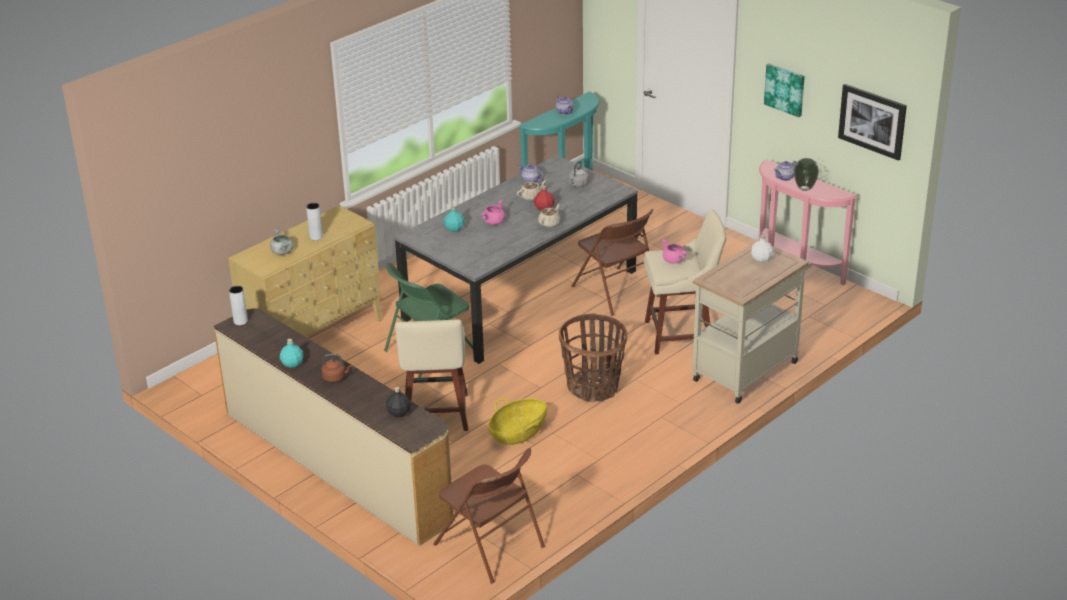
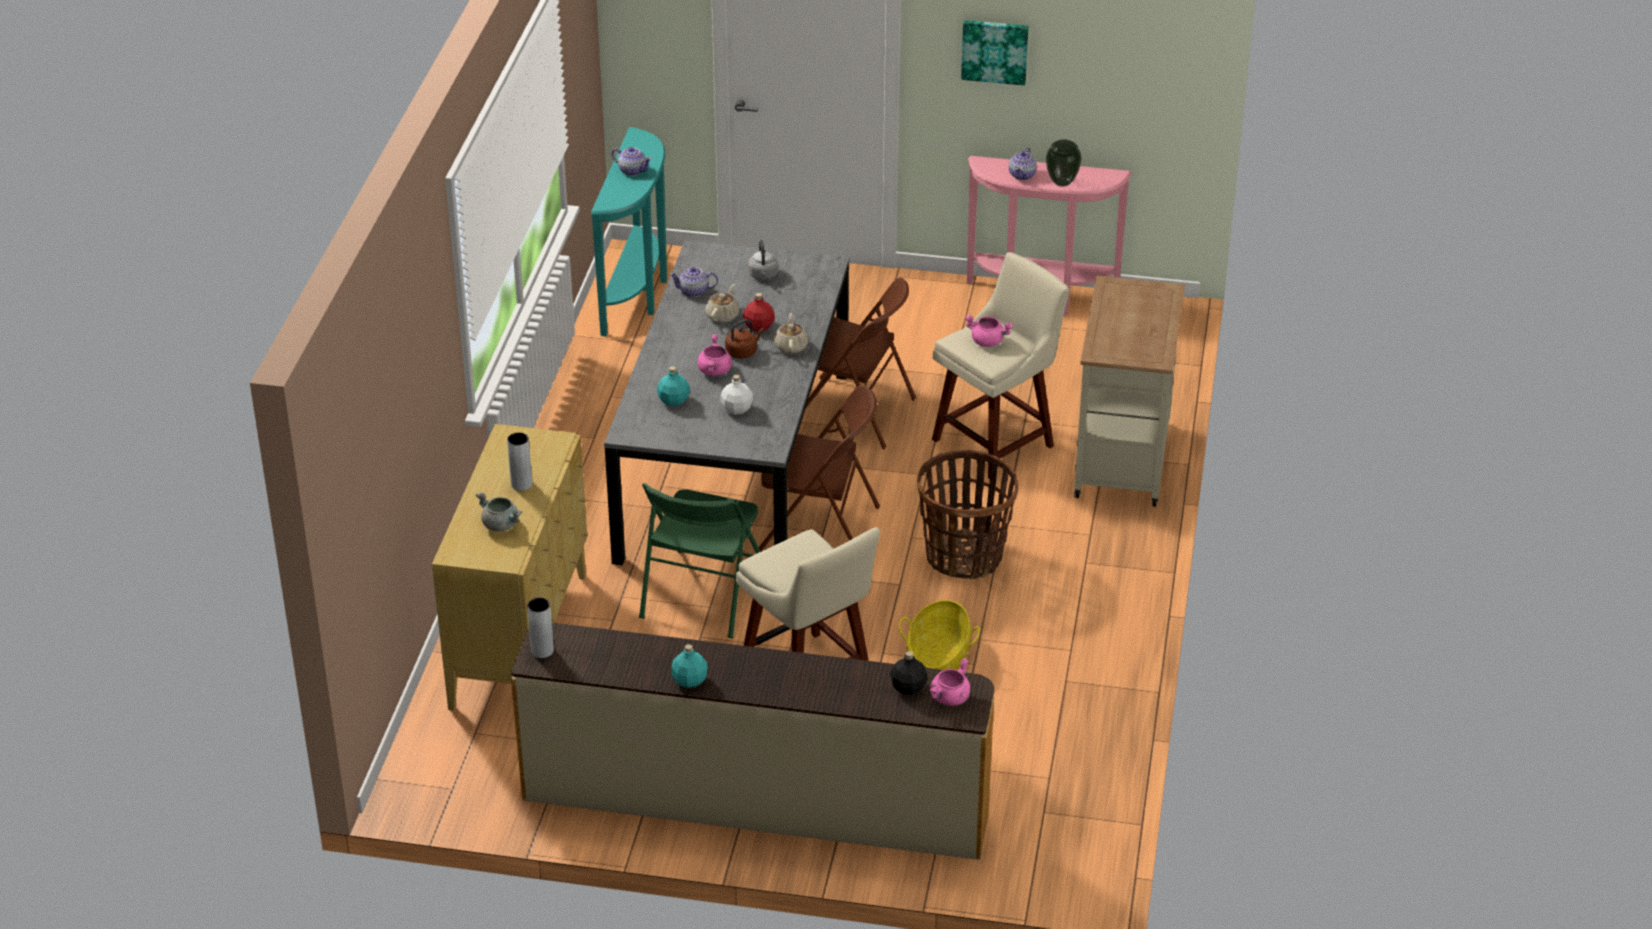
camera: 35 degrees left, 5 degrees up
(335, 377) = (770, 675): brown kettle -> brown kettle (743, 352)
(413, 427) = (950, 698): none -> pink cooking pot
(489, 546) = (1061, 819): brown chair -> brown chair (818, 530)
(761, 259) = (1128, 301): white bottle -> white bottle (736, 409)
(872, 121) = (1147, 65): picture -> none

